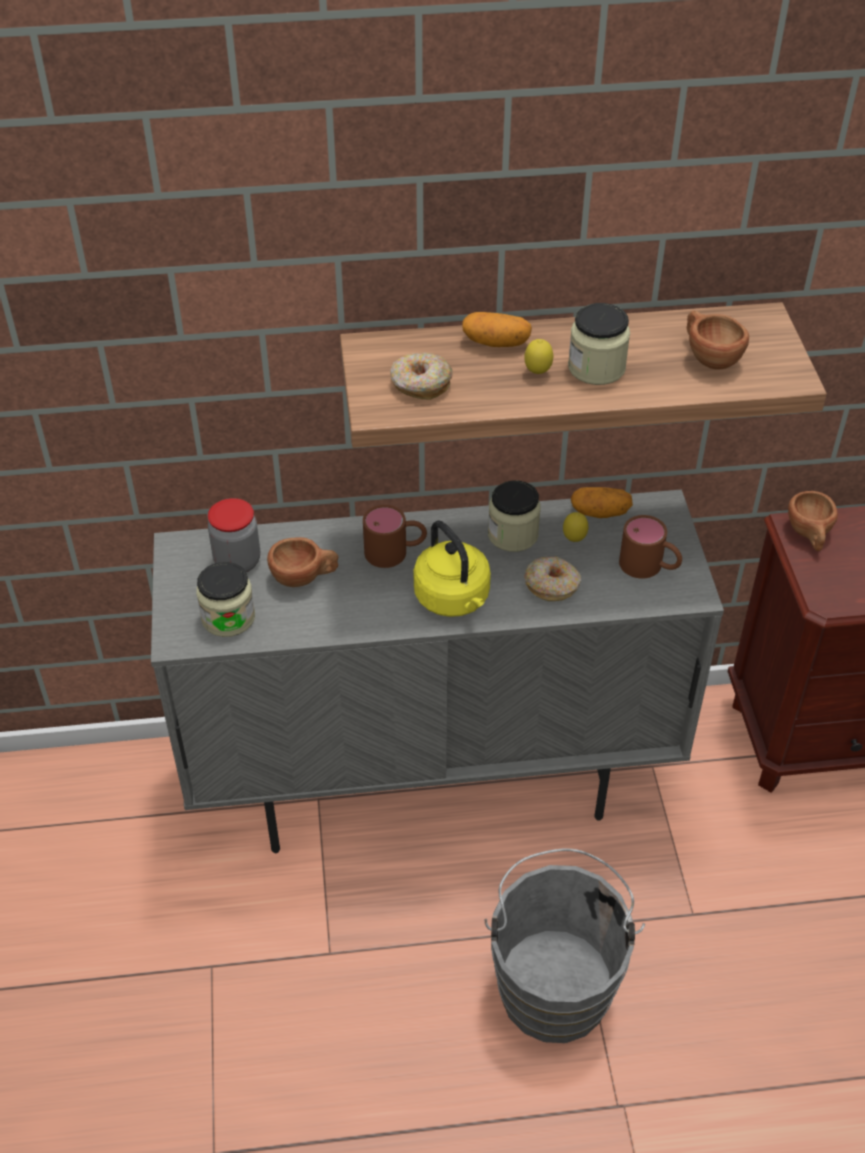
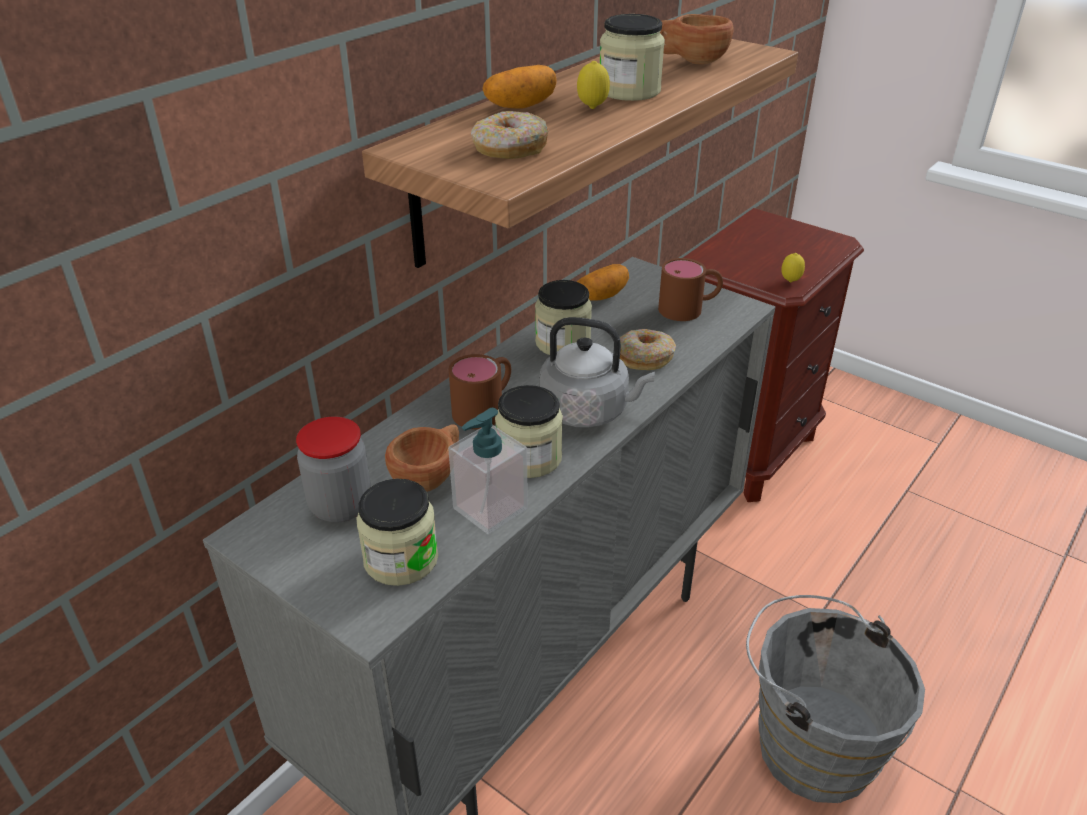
camera: 45 degrees left, 10 degrees down
(309, 622) = (490, 509): none -> soap dispenser
(373, 606) = (529, 458): none -> jar
(454, 599) = (588, 411): yellow kettle -> grey kettle
(574, 540) = (612, 321): lemon -> lemon (790, 282)
(809, 535) = (719, 259): brown cup -> none

